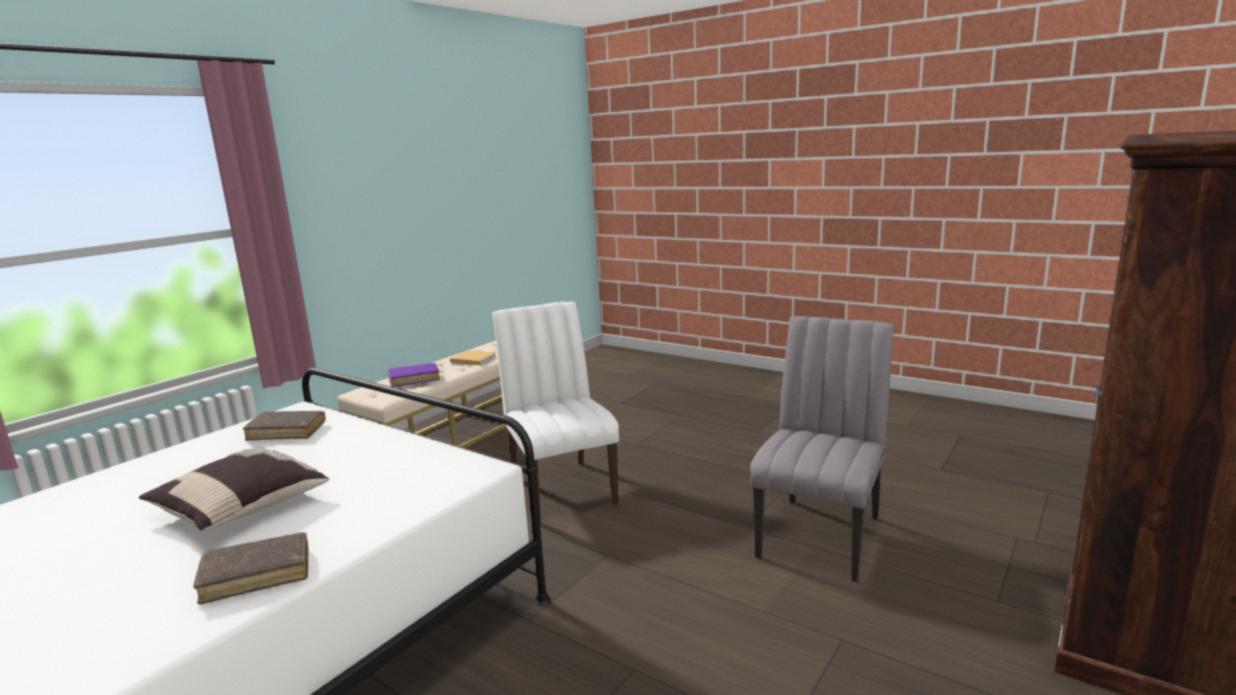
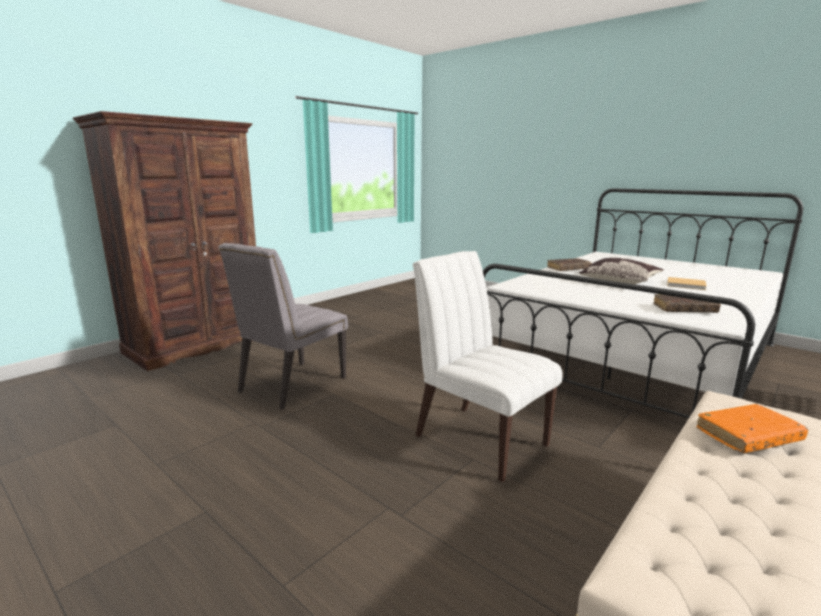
camera: 175 degrees left, 0 degrees up
(414, 380) = (748, 436): purple book -> orange book
(472, 359) = (720, 499): beige book -> beige book (687, 285)
(562, 491) = (481, 441): white chair -> white chair turned 150 degrees clockwise

